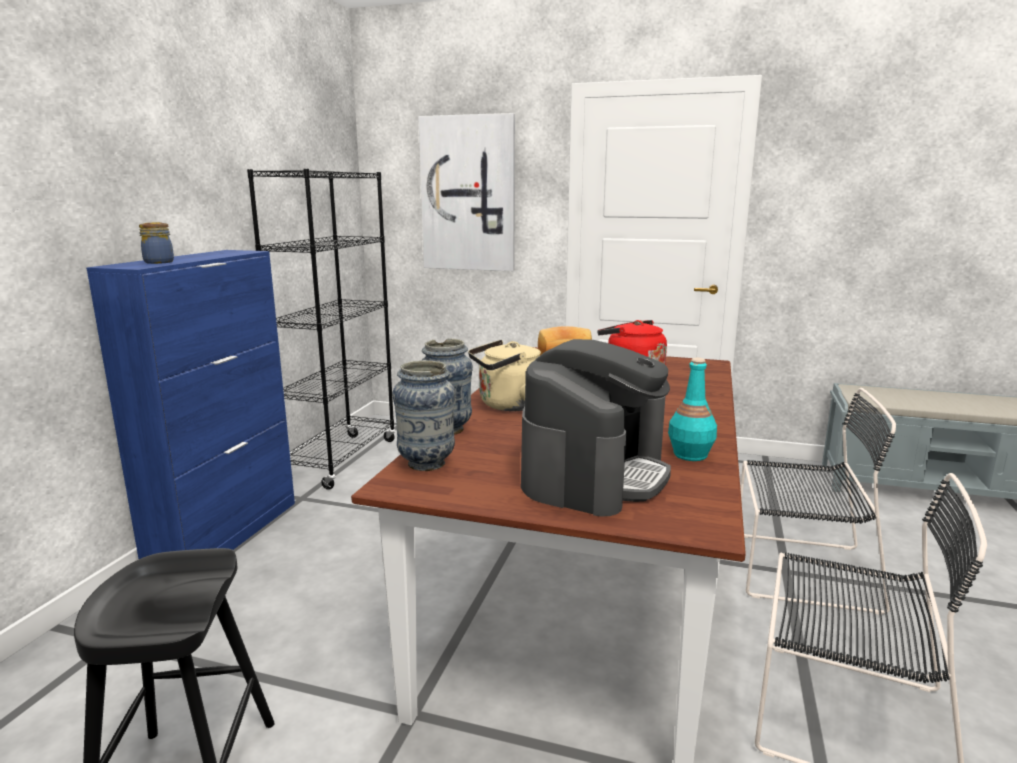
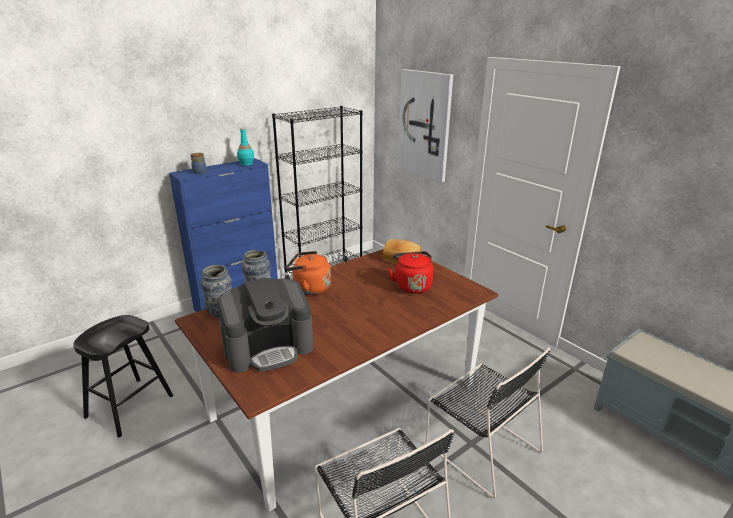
camera: 35 degrees right, 10 degrees up
(508, 405) = (309, 288): beige kettle -> orange kettle
(690, 455) = (329, 355): turquoise bottle -> turquoise bottle (246, 164)

